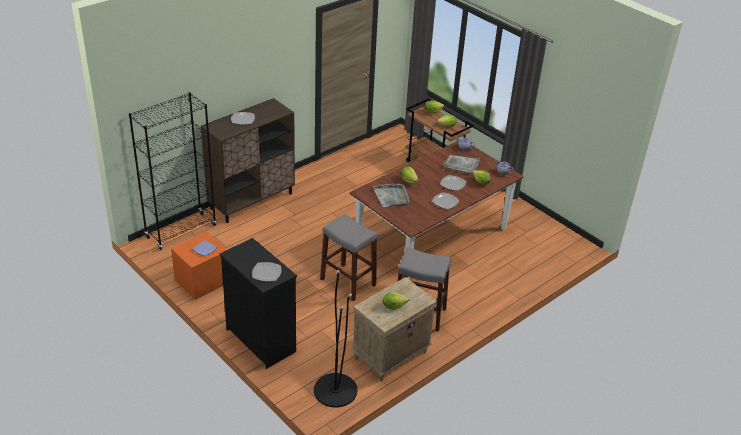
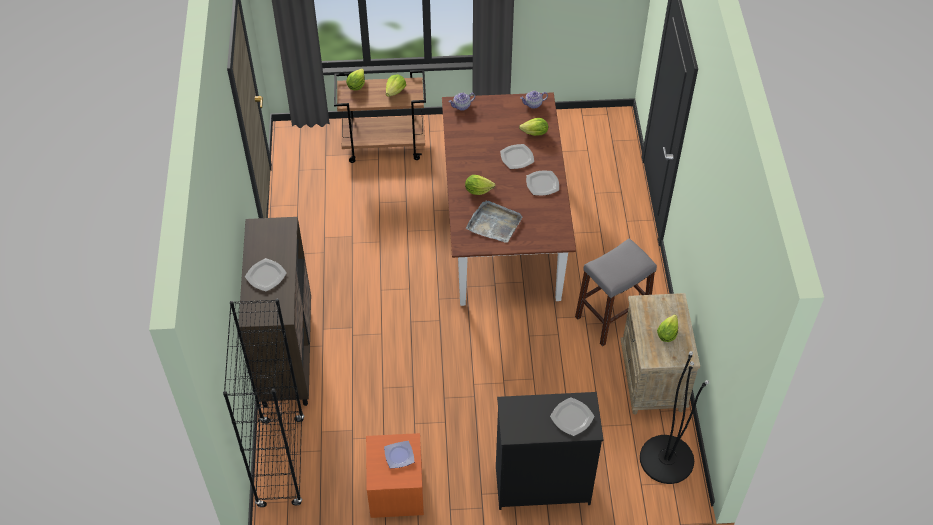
camera: 50 degrees left, 15 degrees up
(348, 282) = (512, 348): grey stool -> none
(461, 165) = (490, 129): grey tray -> none

